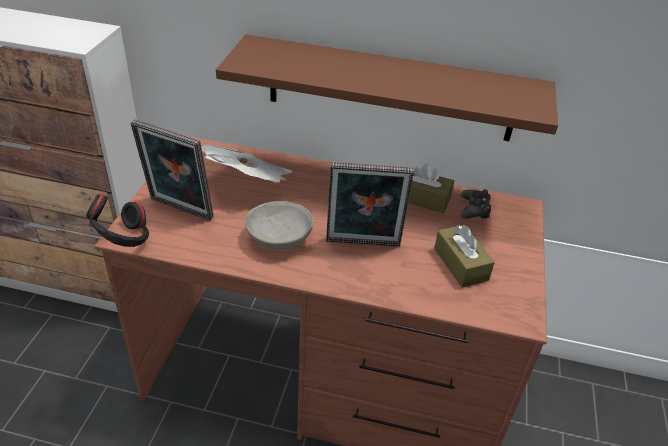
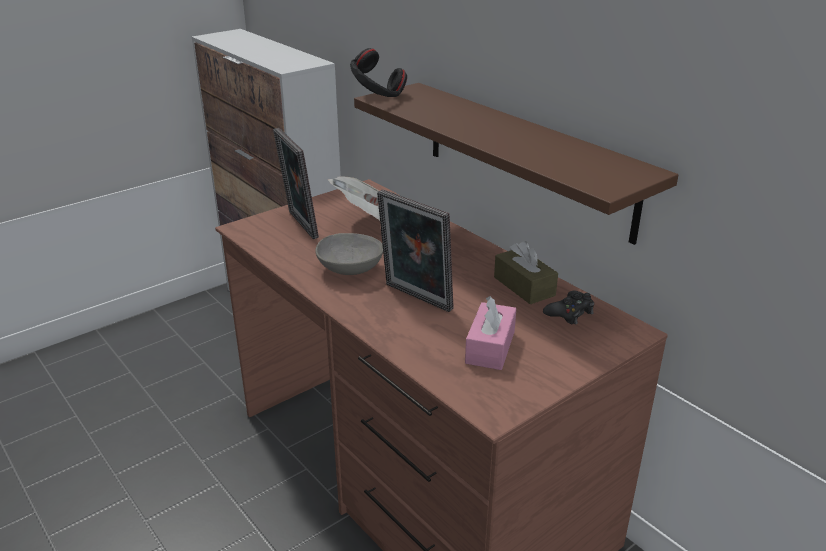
camera: 40 degrees right, 10 degrees down
(122, 240) = (236, 230): black headphones -> black headphones (377, 98)
(460, 264) = (490, 347): brown tissue box -> pink tissue box

